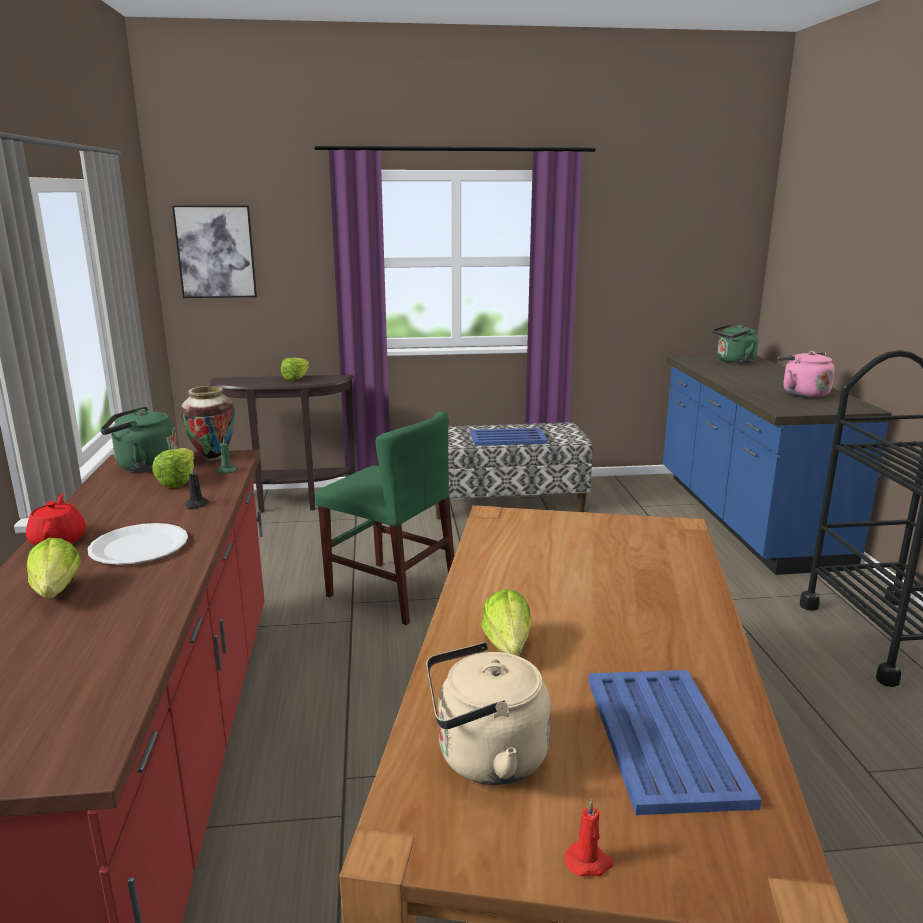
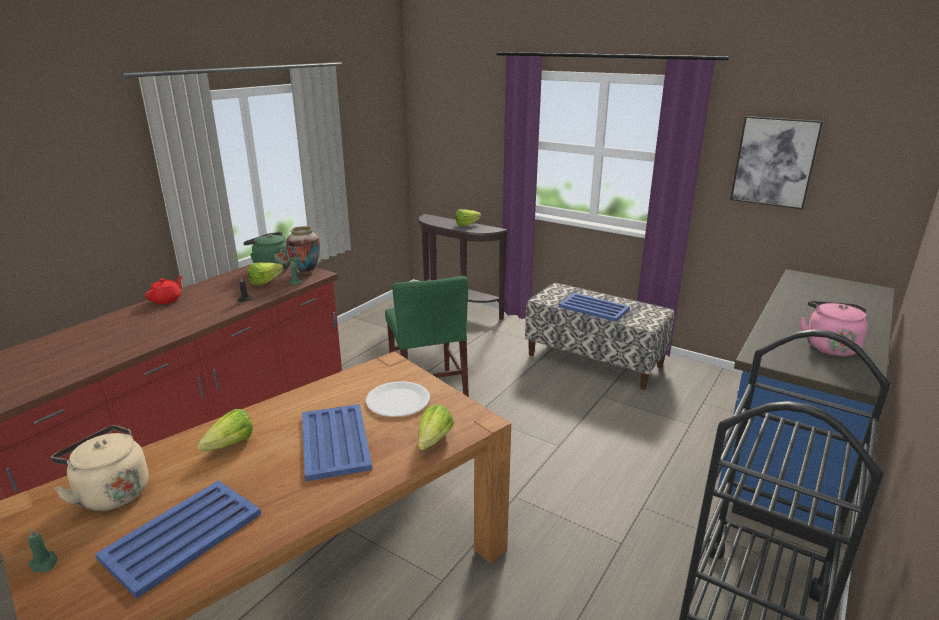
camera: 40 degrees right, 5 degrees up
(54, 596) = (114, 328): lettuce -> lettuce (430, 444)
(139, 546) = (182, 315): white plate -> white plate (398, 400)
(216, 252) = (438, 126): picture -> picture (774, 162)
(589, 862) = (44, 563): red candle -> green candle
(605, 594) = (334, 442): none -> blue tray
(733, 361) = (844, 292): green kettle -> none

